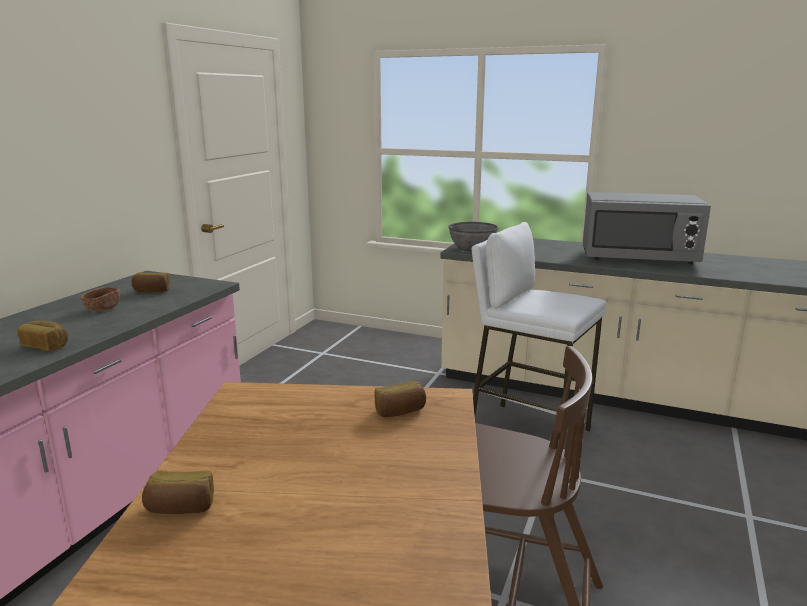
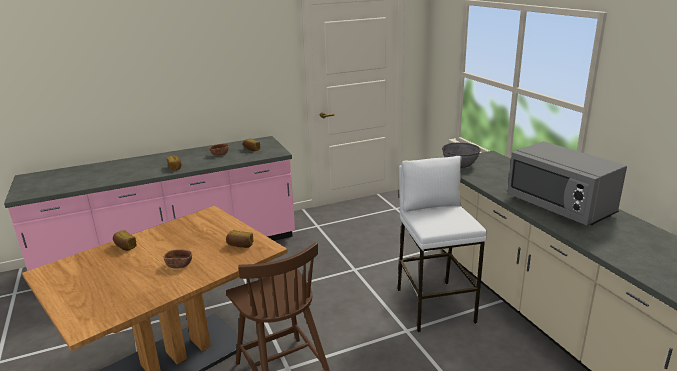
camera: 45 degrees right, 5 degrees up
(369, 480) = (179, 265): none -> brown bowl

